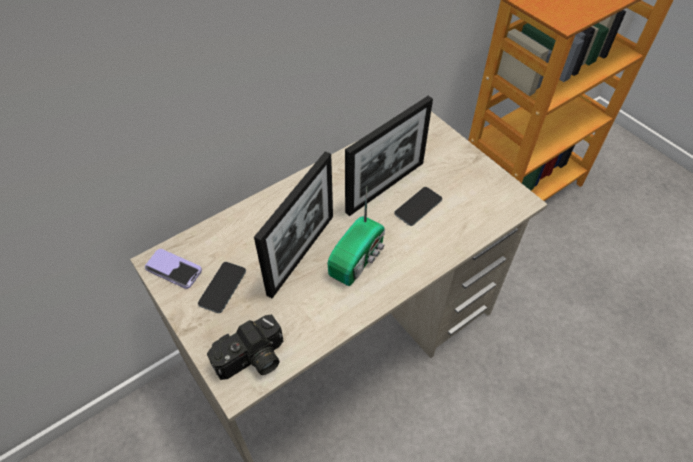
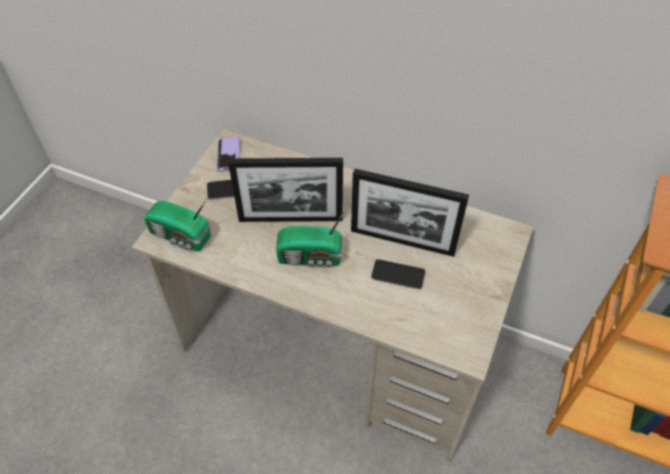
camera: 60 degrees right, 0 degrees up
(252, 360) = (181, 236): camera -> radio

